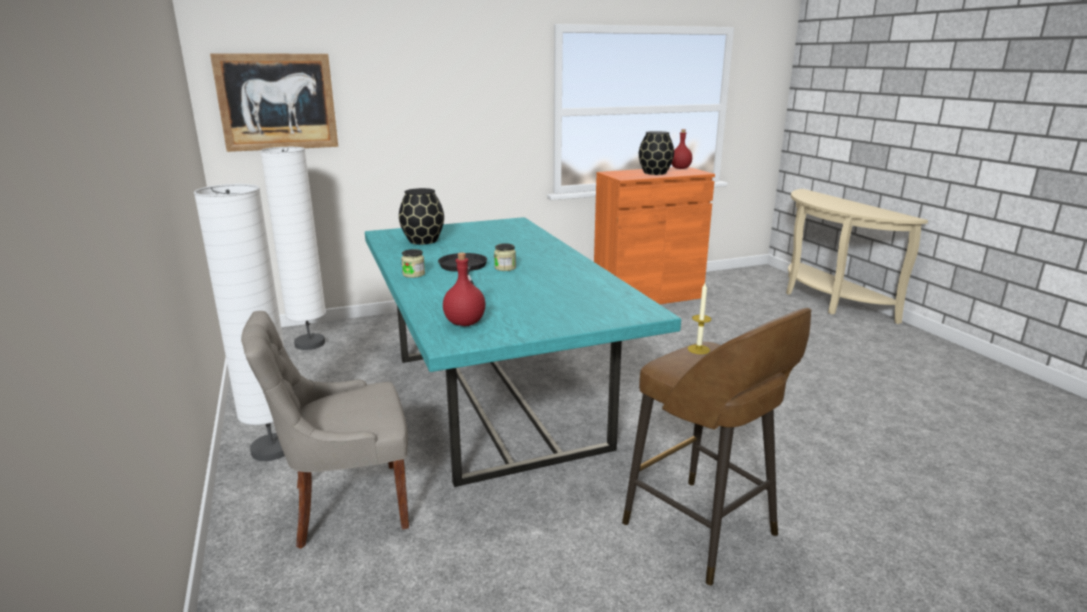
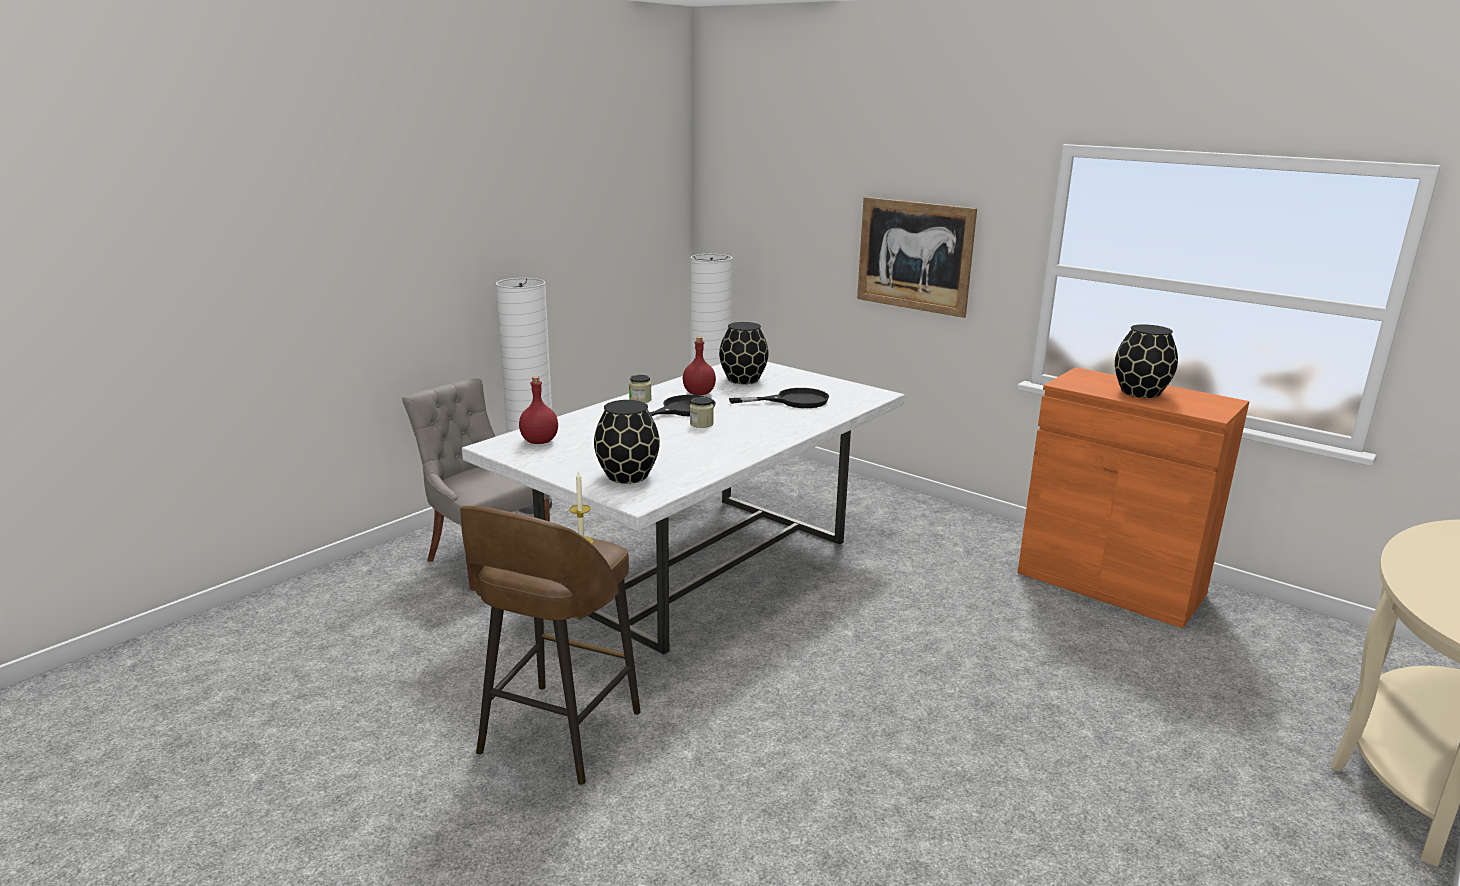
camera: 60 degrees right, 0 degrees up
(277, 102) = (751, 209): picture -> picture (914, 255)
(494, 398) = (702, 564): turquoise dining table -> white dining table
(495, 239) = (793, 401): none -> black frying pan
(592, 307) = (627, 476): none -> black vase
(680, 168) = (1215, 400): red bottle -> red bottle (699, 393)

